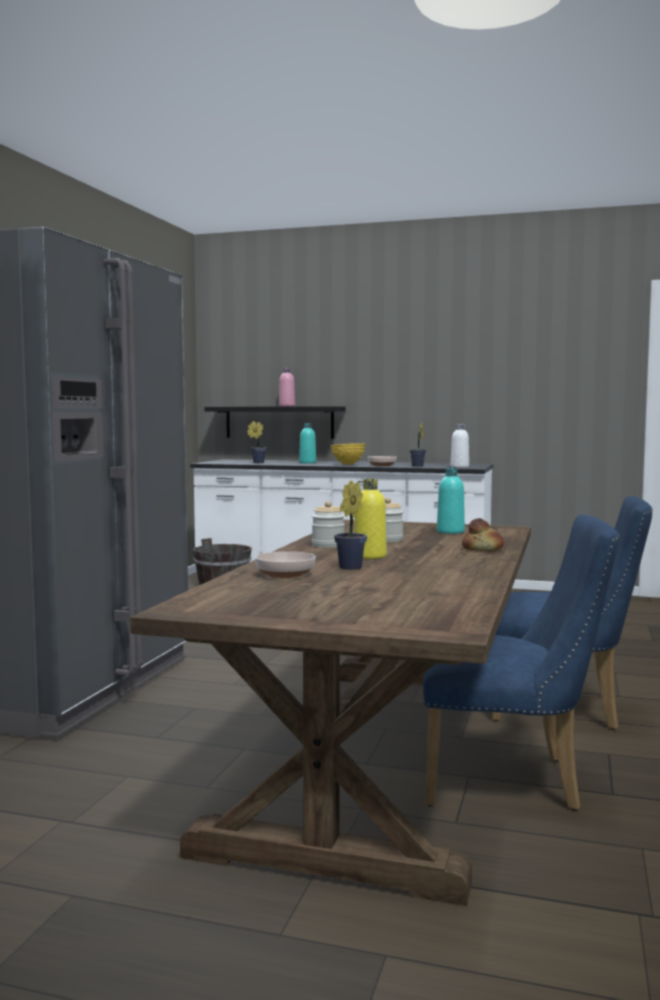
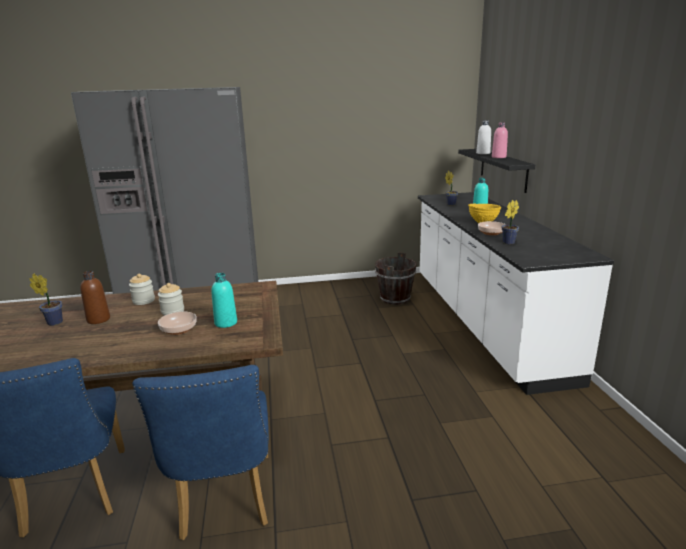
camera: 65 degrees right, 15 degrees up
(284, 575) = (32, 312): bowl -> bowl (179, 329)
(369, 556) = (98, 319): yellow bottle -> brown bottle
(459, 467) = (528, 256): white bottle -> white bottle (483, 153)
(483, 549) = (133, 348): bread -> none

